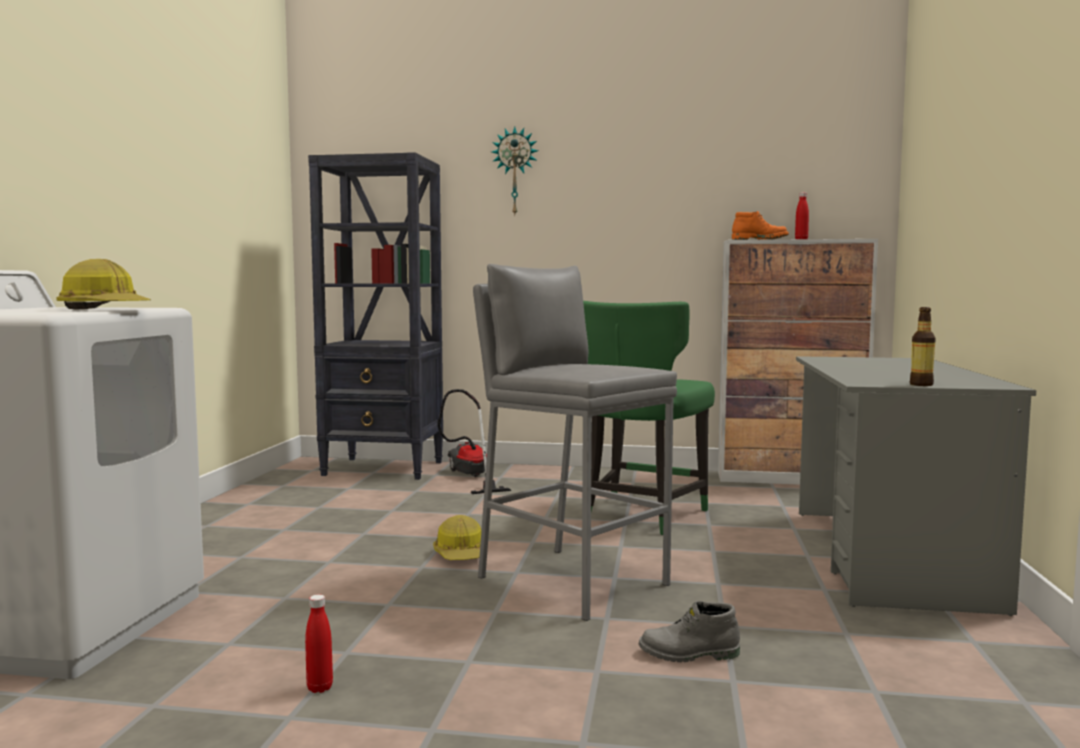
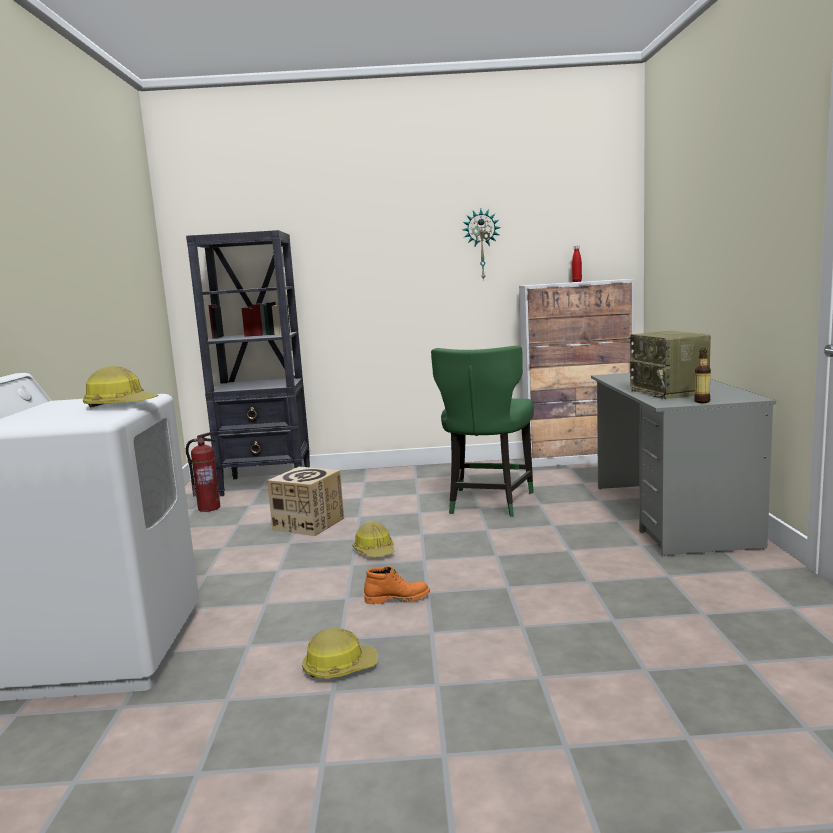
camera: 10 degrees left, 5 degrees up
(300, 486) = (209, 508): none -> fire extinguisher
(319, 688) = (339, 667): red bottle -> hard hat
(401, 515) = (308, 524): none -> cardboard box
(470, 477) = (341, 484): vacuum cleaner -> none
(515, 171) = (352, 237): wall clock -> wall clock (481, 244)
(571, 580) = (467, 561): grey stool -> none
(689, 654) = (576, 605): grey boot -> none
(759, 240) = (548, 283): orange boot -> orange boot (397, 598)
(885, 374) = (670, 392): none -> radio

